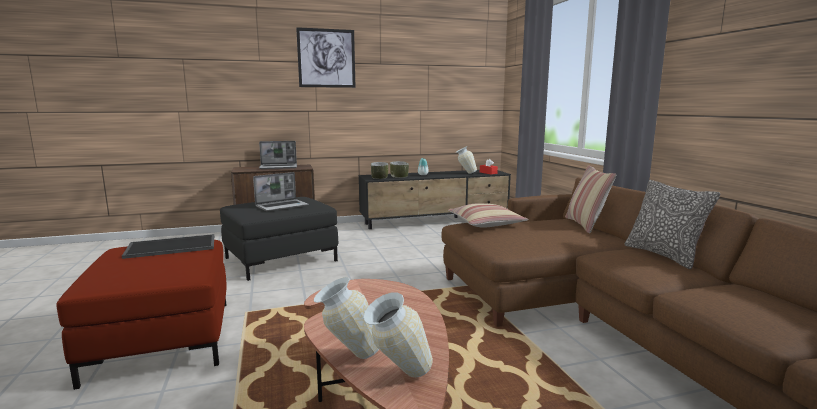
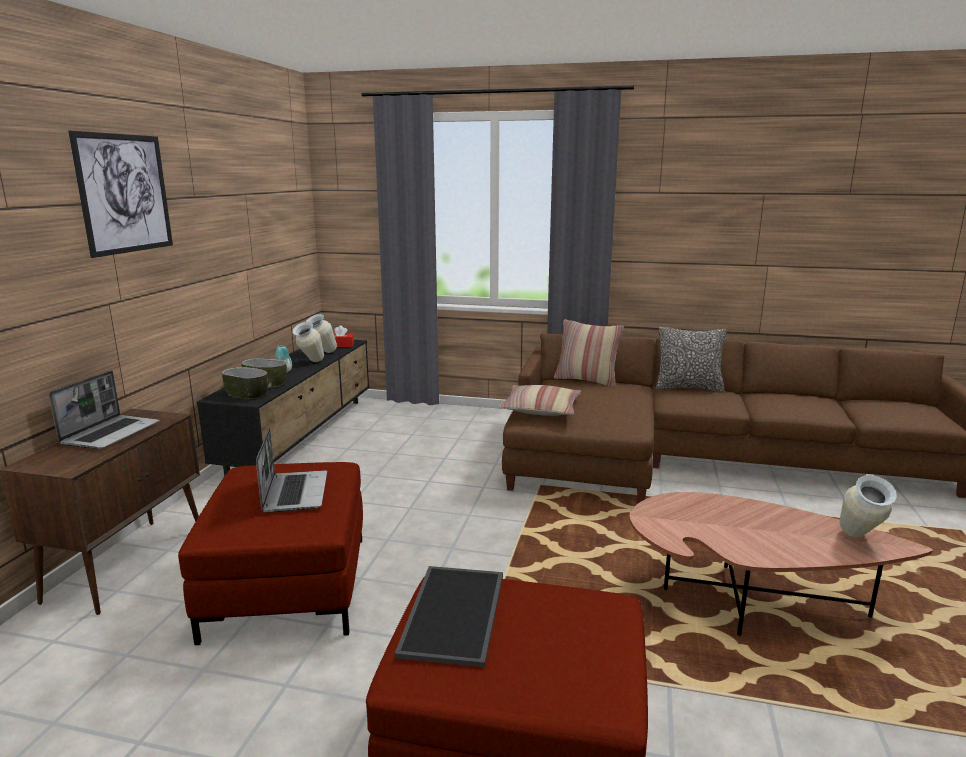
camera: 60 degrees left, 5 degrees up
(281, 259) = (288, 585): black ottoman -> red ottoman
(347, 356) = (818, 555): vase -> vase (310, 363)

